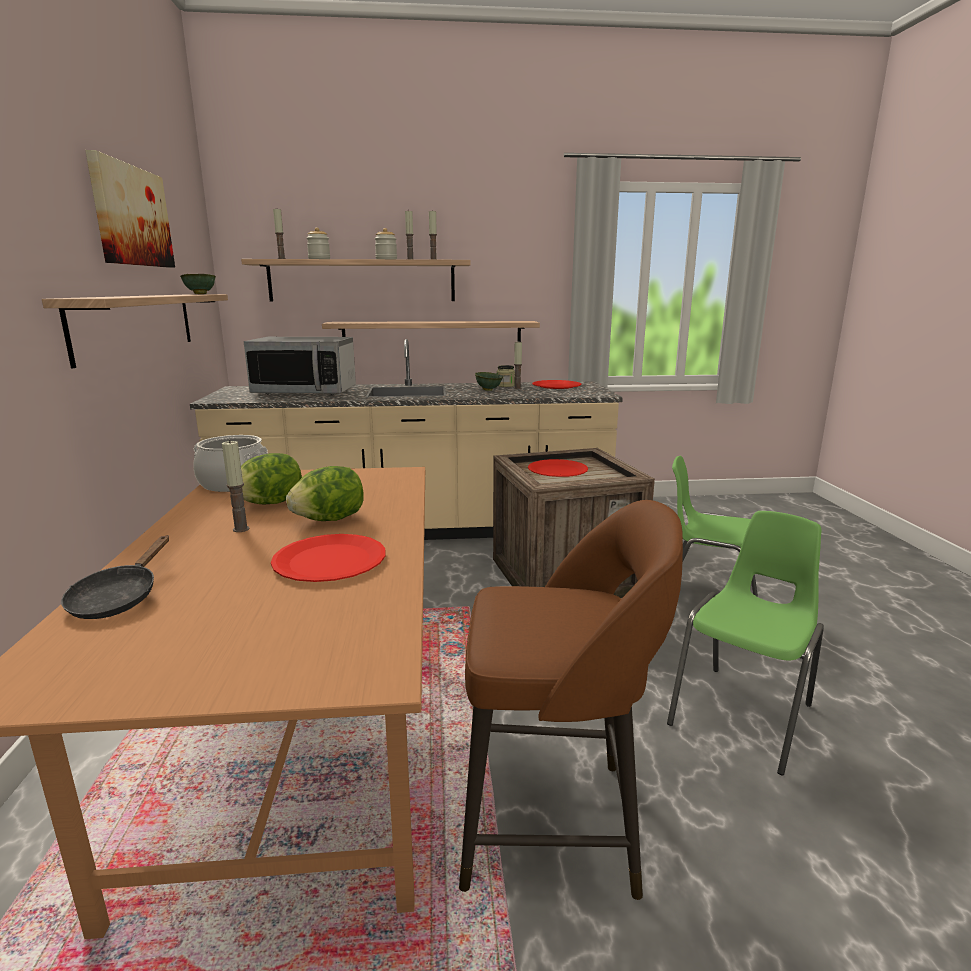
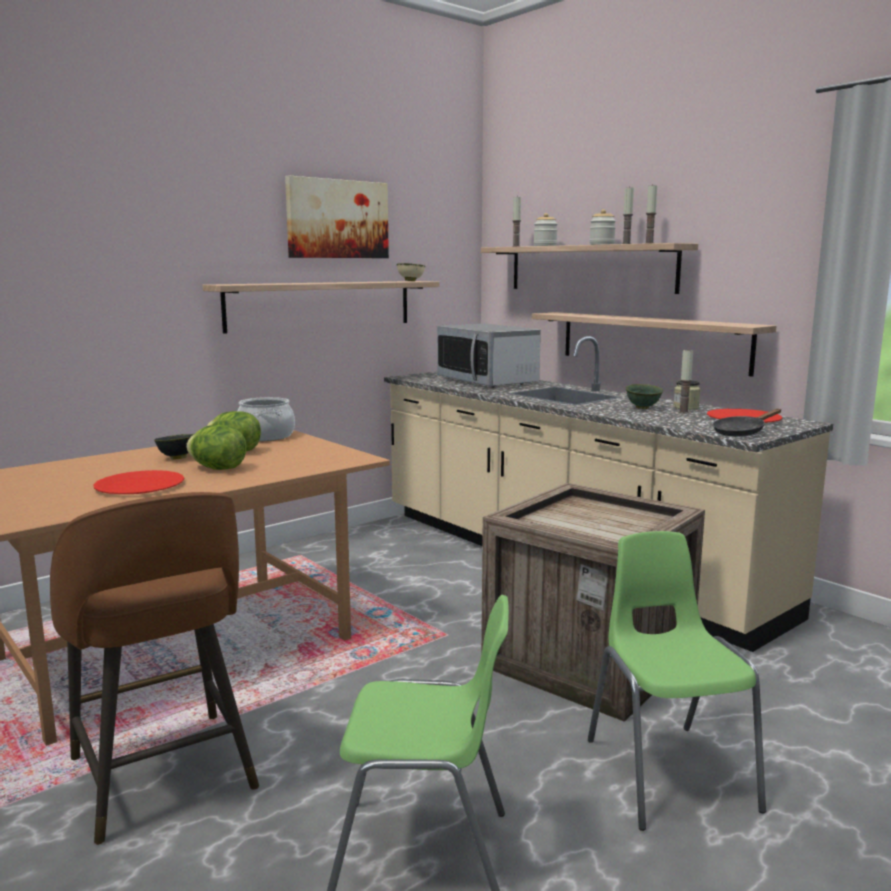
camera: 55 degrees right, 5 degrees down
(119, 598) = (52, 468): black frying pan -> black frying pan (741, 432)
(199, 294) = (410, 281): green bowl -> beige bowl
(241, 529) = (177, 458): candle -> black bowl
(557, 470) = (589, 516): red plate -> none

